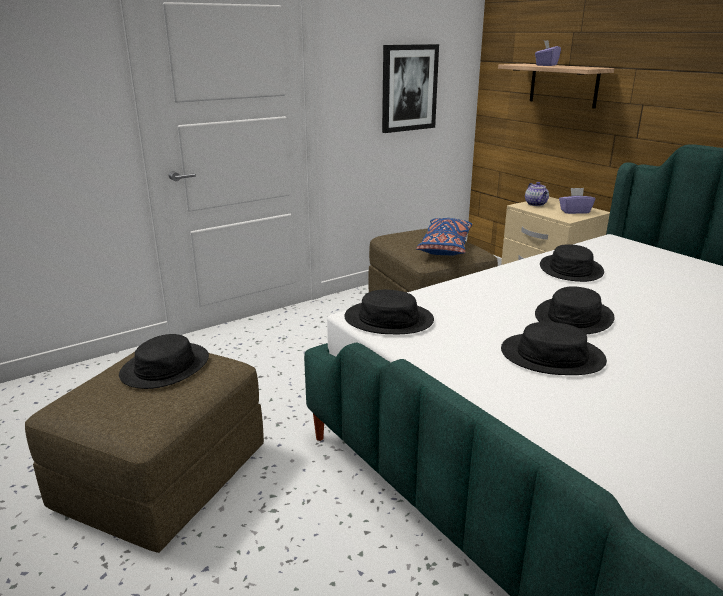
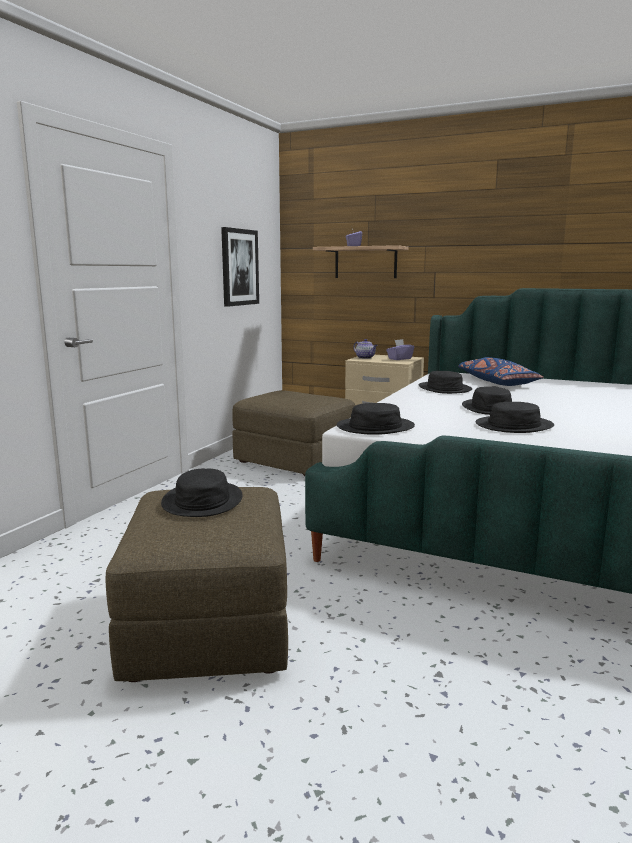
camera: 30 degrees left, 10 degrees down
(445, 246) = (310, 398): blue pillow -> blue pillow (496, 382)

